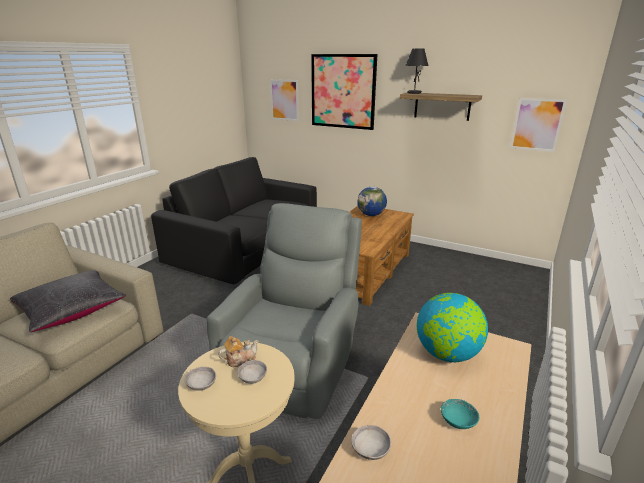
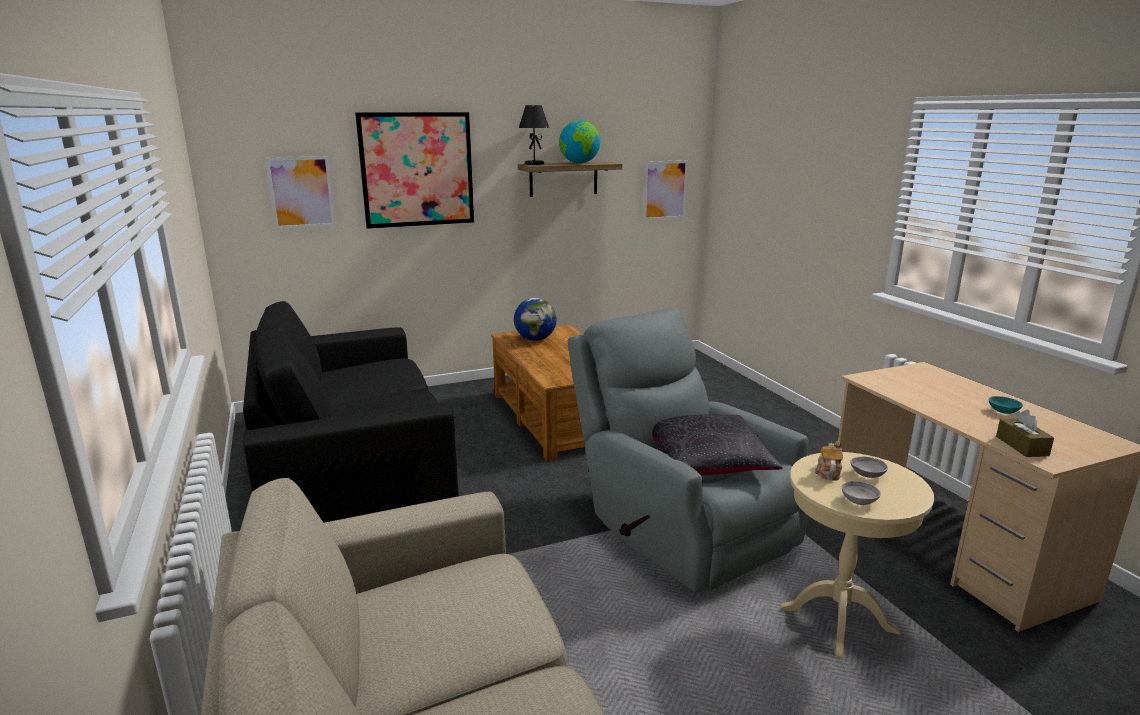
camera: 50 degrees left, 5 degrees down
(71, 309) = (457, 603): black pillow -> black pillow (706, 461)
(370, 450) = (1021, 446): grey bowl -> brown tissue box
(447, 354) = (916, 387): globe -> globe (579, 163)

